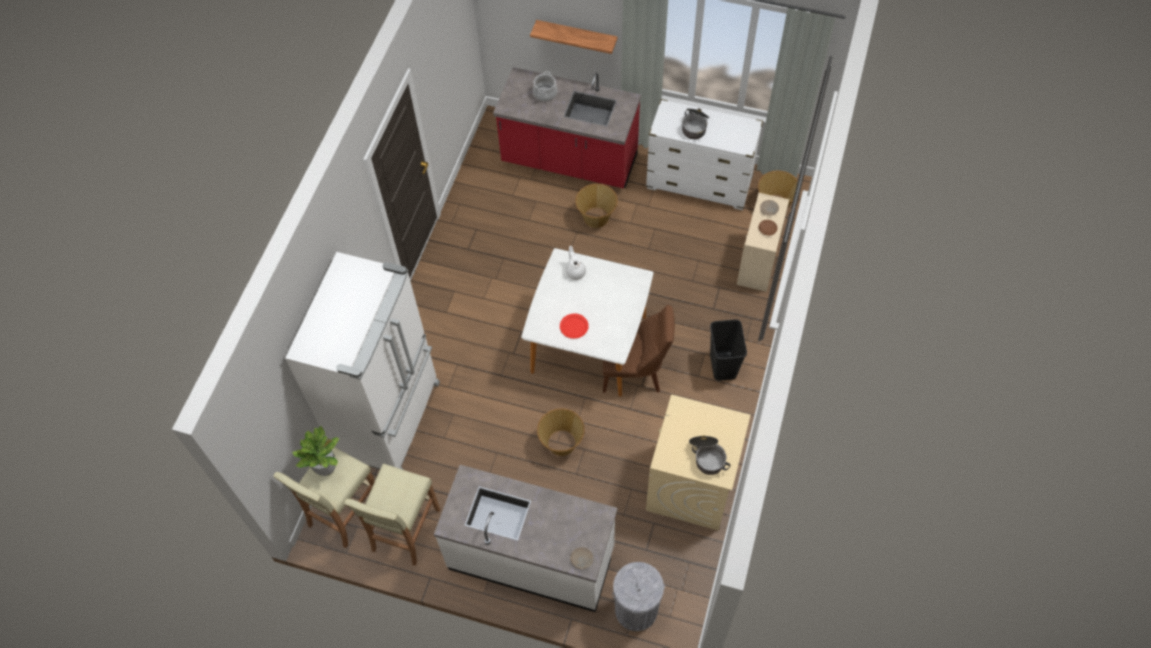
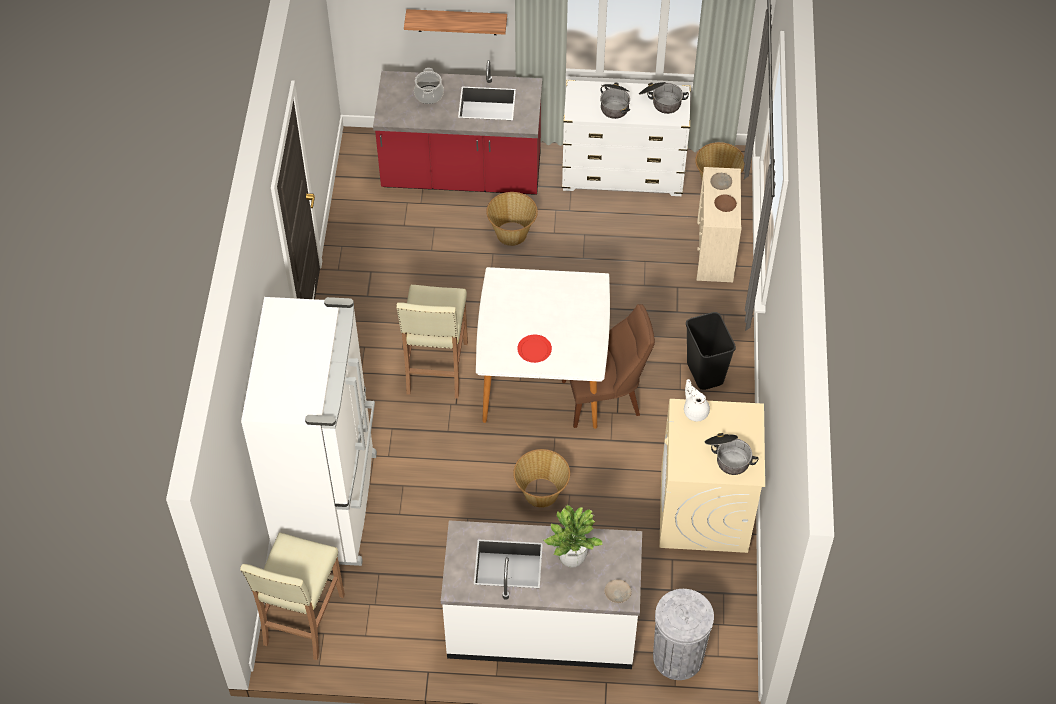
camera: 15 degrees left, 5 degrees down
(326, 467) = (287, 558): potted plant -> potted plant (572, 558)
(405, 530) = (383, 626): beige stool -> beige stool (436, 368)
(575, 271) = (519, 289): white teapot -> white teapot (695, 411)
(734, 130) = (661, 101): none -> cooking pot

